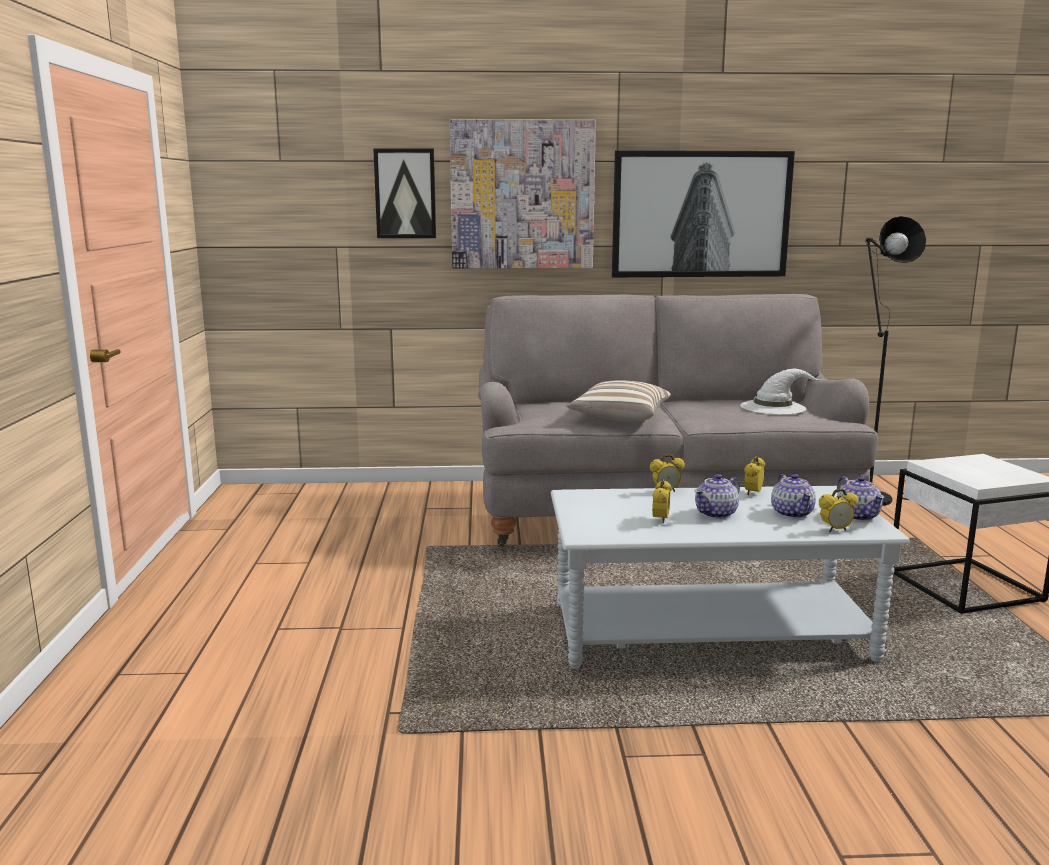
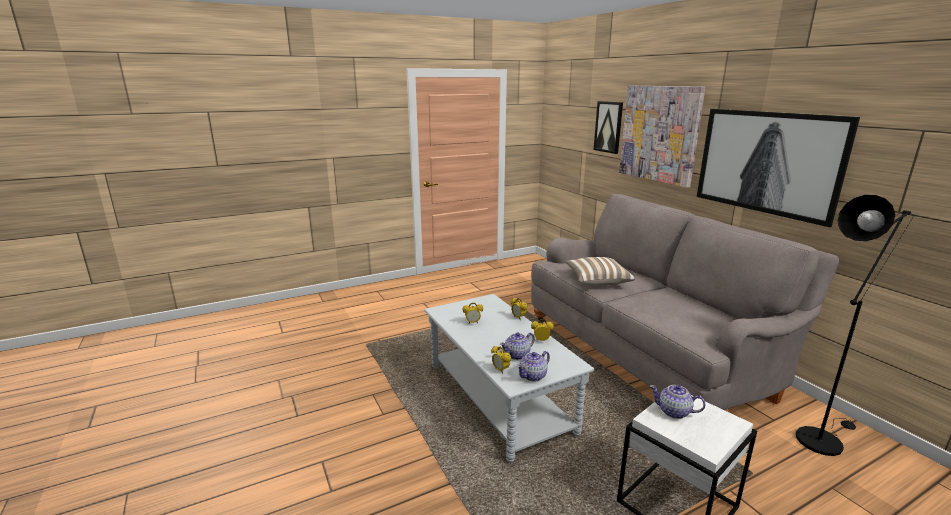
camera: 65 degrees right, 5 degrees up
(716, 514) = (495, 335): teapot -> teapot (674, 412)
(774, 407) = (694, 316): white hat -> none

